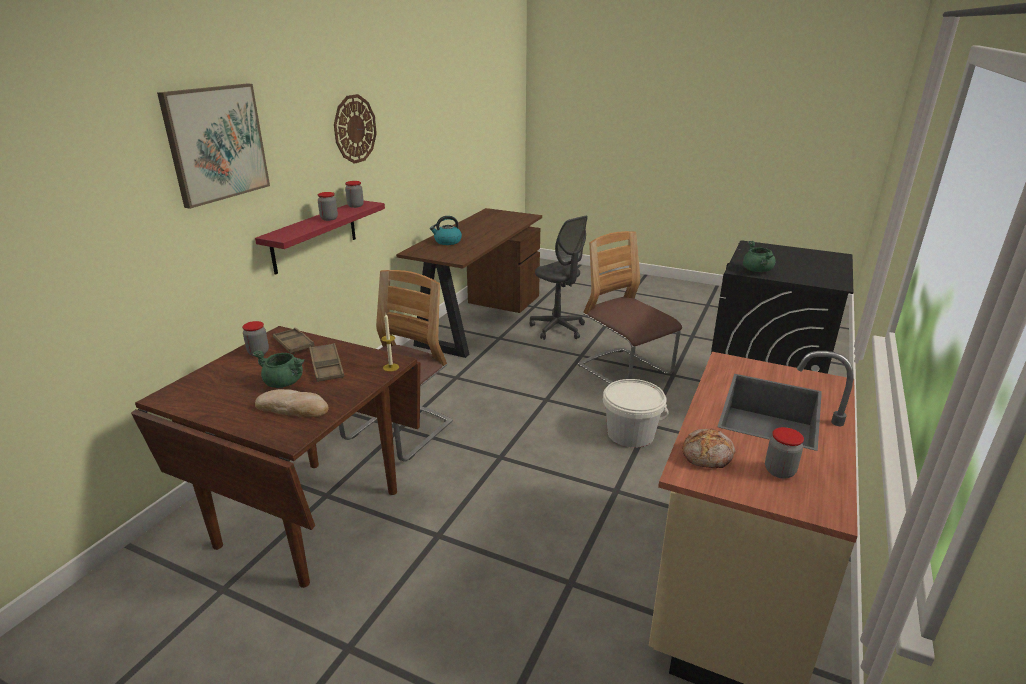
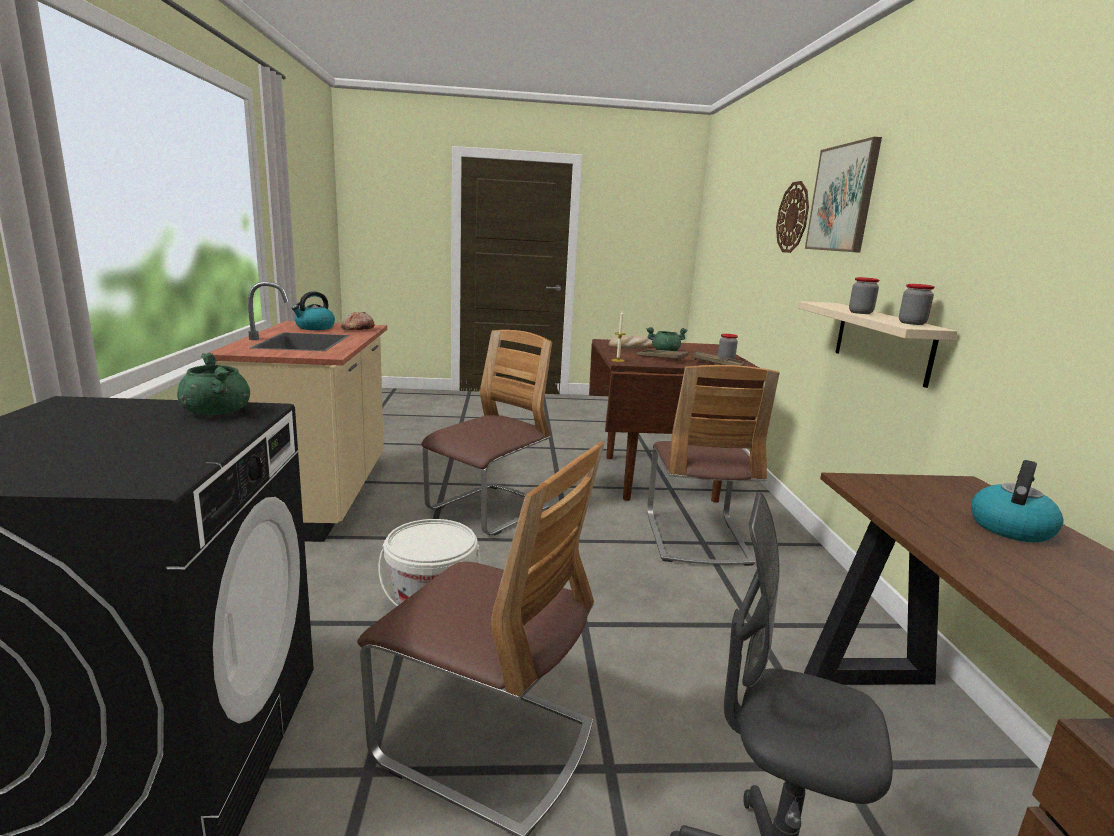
camera: 150 degrees right, 10 degrees down
(314, 236) = (882, 341): red shelf -> beige shelf
(354, 129) = (994, 206): wall clock -> wall clock (793, 217)
(545, 513) = (488, 510): none -> chair
(779, 471) = (314, 328): jar -> kettle

